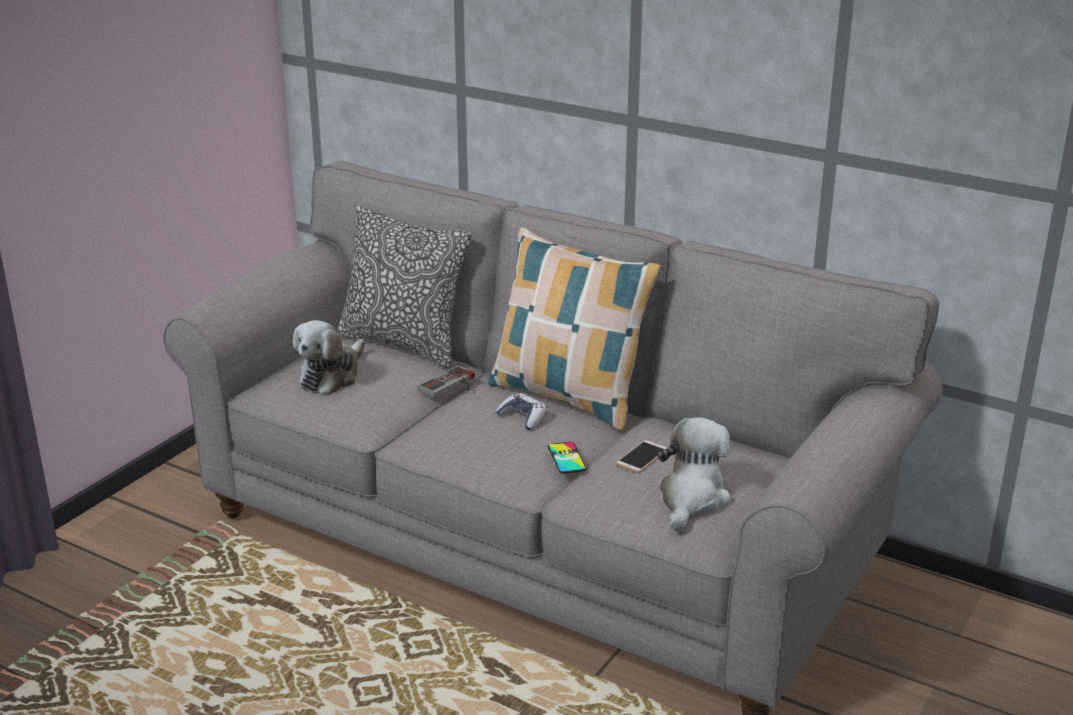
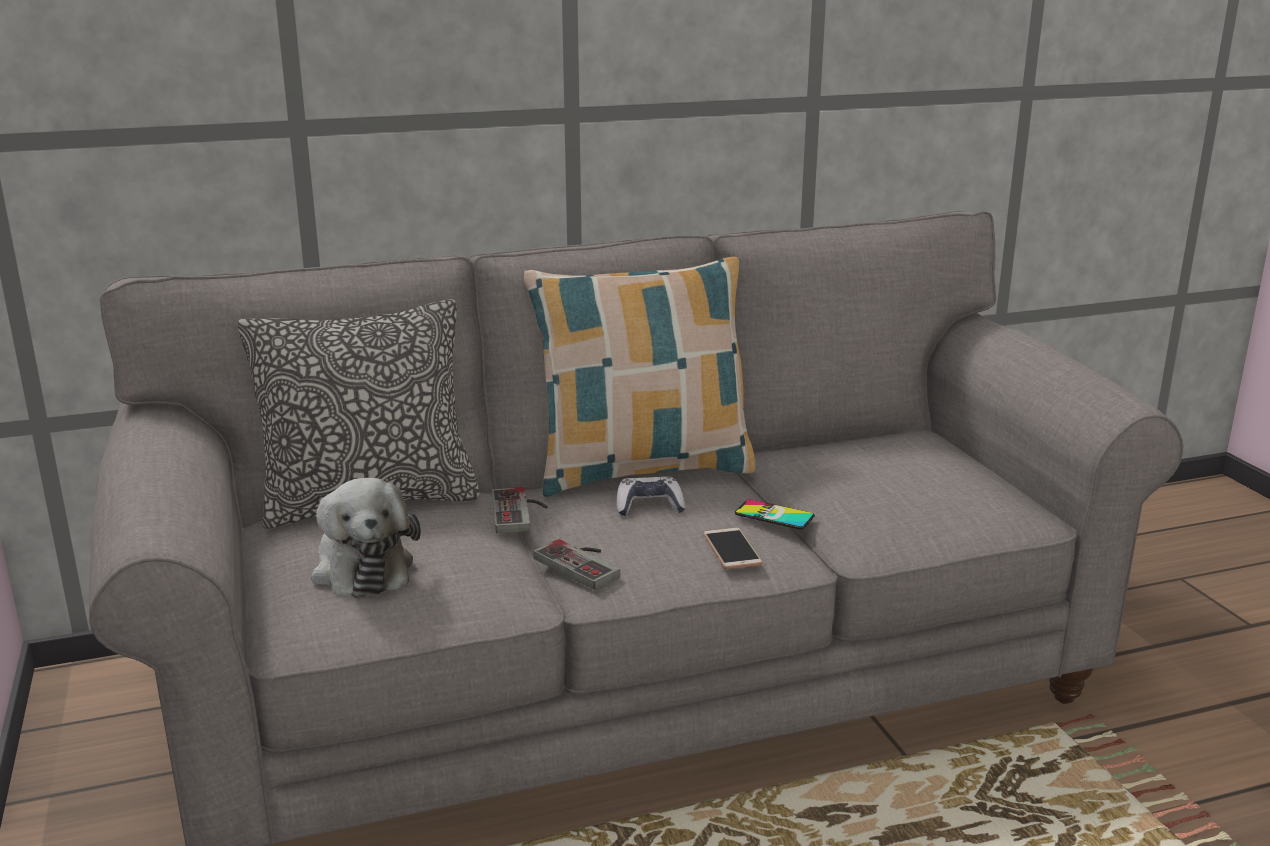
camera: 50 degrees left, 5 degrees down
(427, 428) = (584, 563): none -> game controller
(642, 457) = (834, 480): phone -> phone (732, 550)
(691, 499) = (944, 488): plush toy -> none

